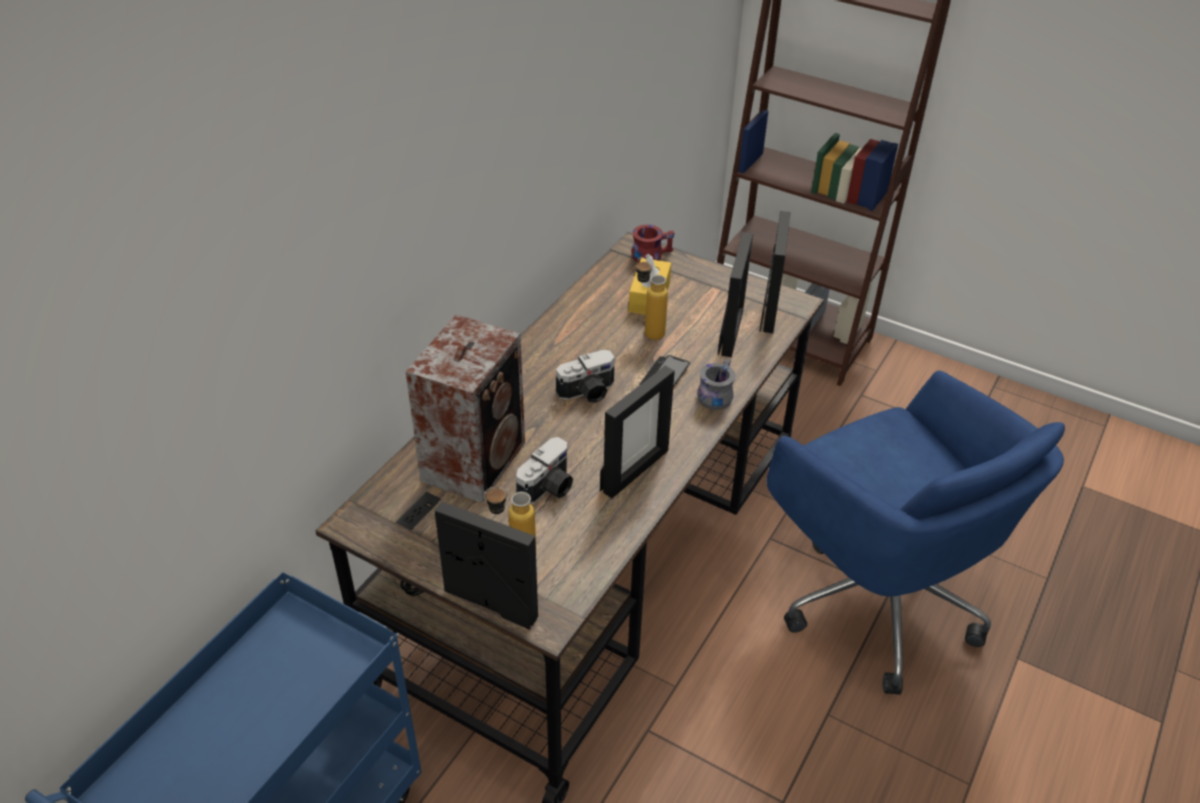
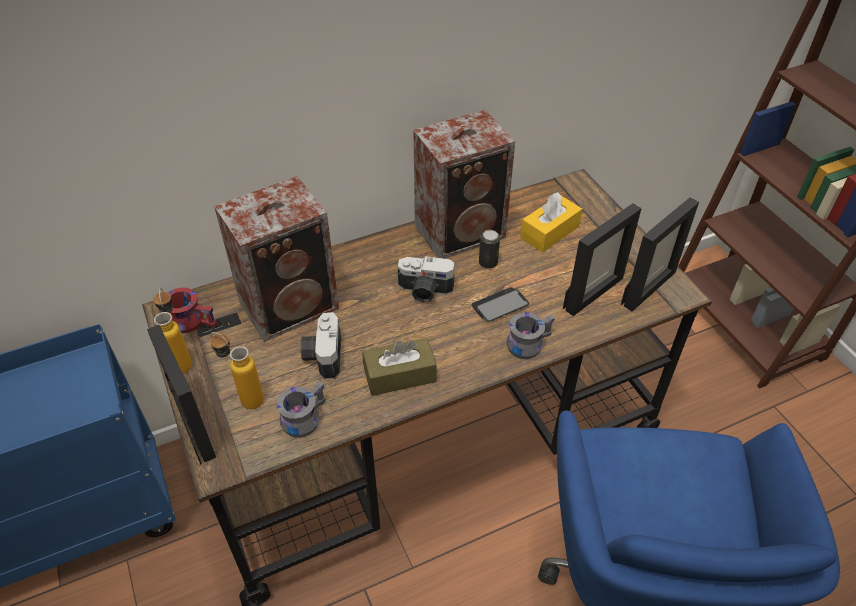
camera: 35 degrees right, 5 degrees up
(549, 488) = (322, 355): camera -> camera turned 105 degrees clockwise
(573, 327) = (463, 231): none -> speaker
(582, 544) = (302, 416): none -> grey mug
(621, 345) = (488, 263): none -> can
(634, 470) = (399, 375): picture frame -> brown tissue box
(648, 330) = (522, 260): bottle -> bottle (181, 359)
(650, 254) = (584, 195): red mug -> red mug (193, 320)

